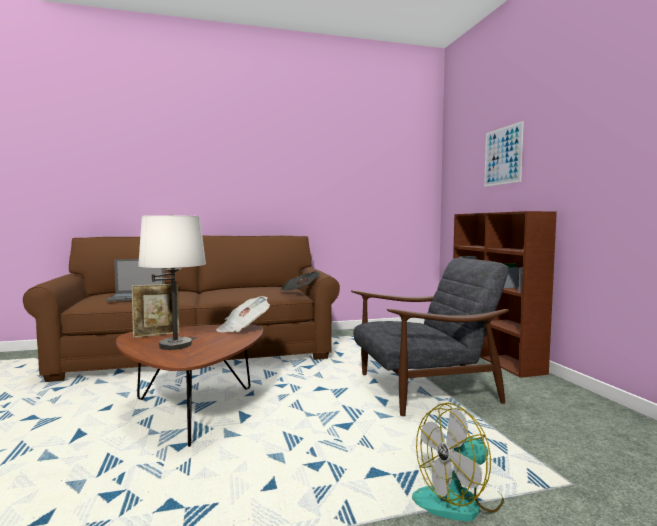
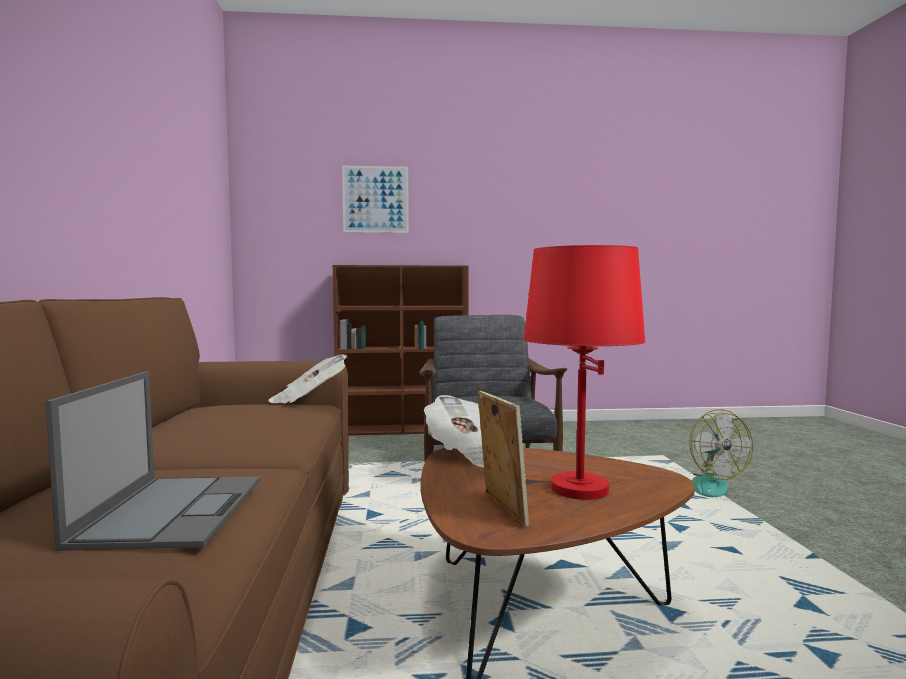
camera: 80 degrees left, 0 degrees up
(175, 345) = (578, 489): white table lamp -> red table lamp

